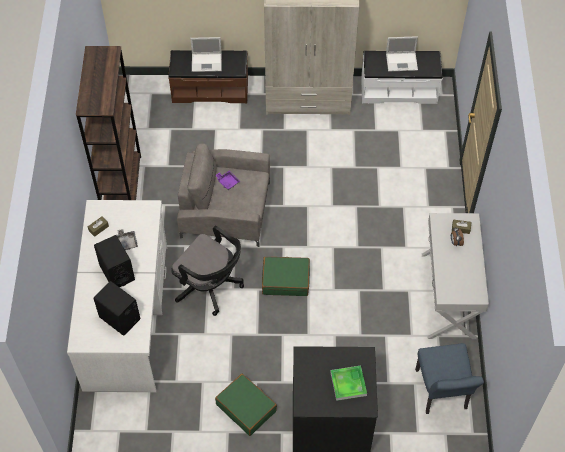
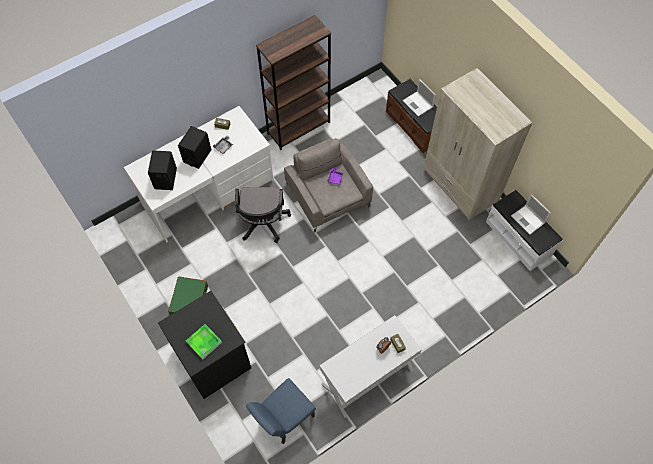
camera: 55 degrees right, 5 degrees up
(285, 280) = (301, 264): green suitcase -> none

